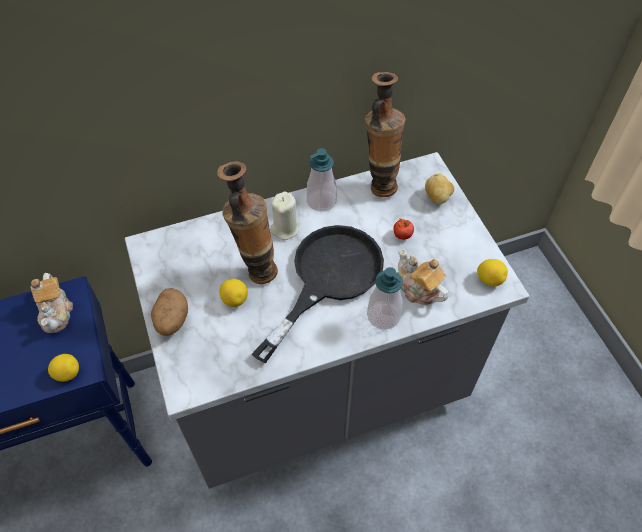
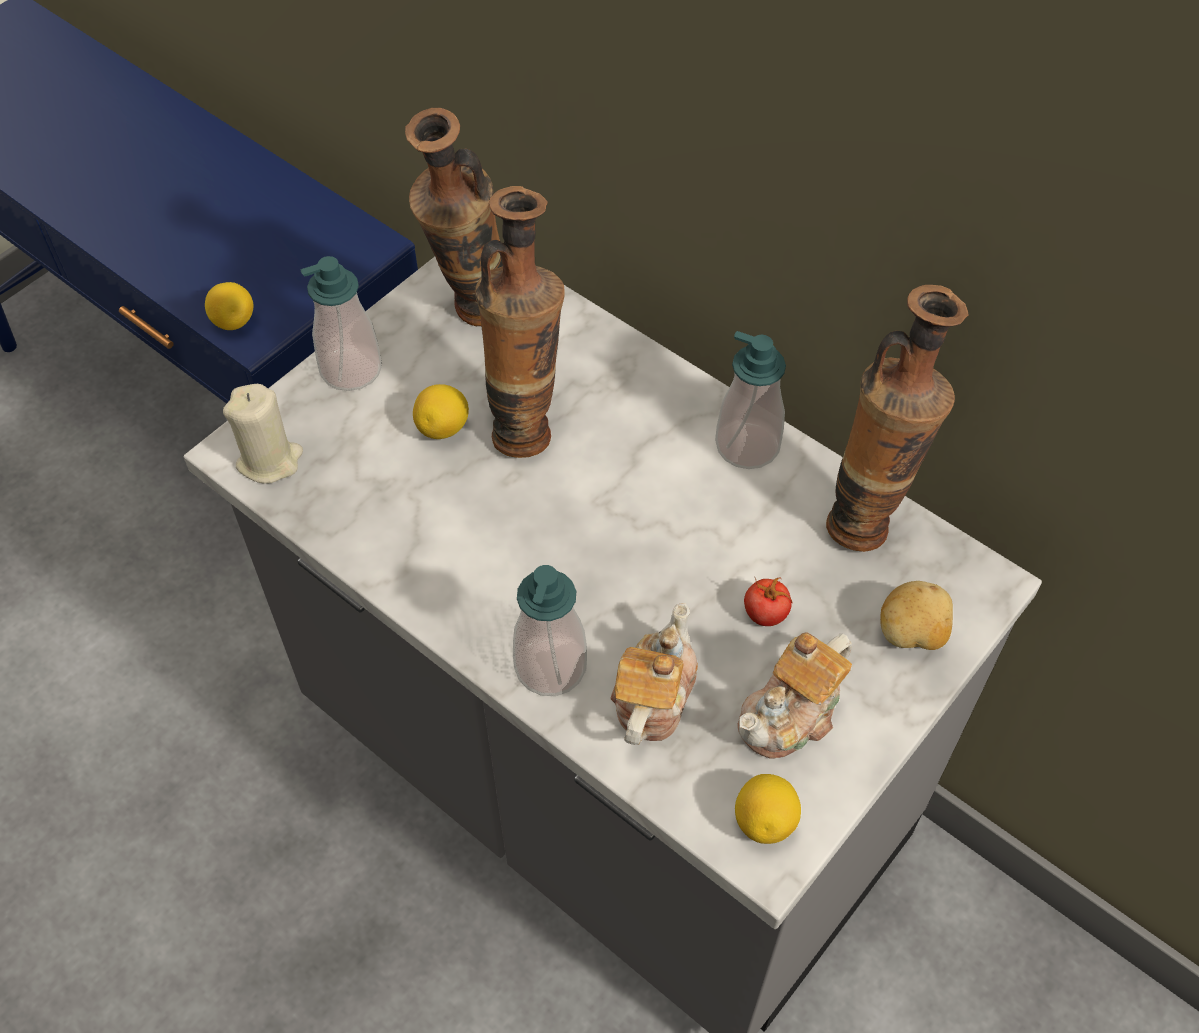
camera: 60 degrees right, 0 degrees up
(56, 312) = (328, 248): teapot -> teapot (791, 715)
(172, 321) = (351, 369): potato -> soap dispenser
(180, 262) = (471, 319): none -> vase
(285, 228) = (642, 423): beige candle -> beige candle (270, 460)
(328, 278) = (577, 539): black frying pan -> none

